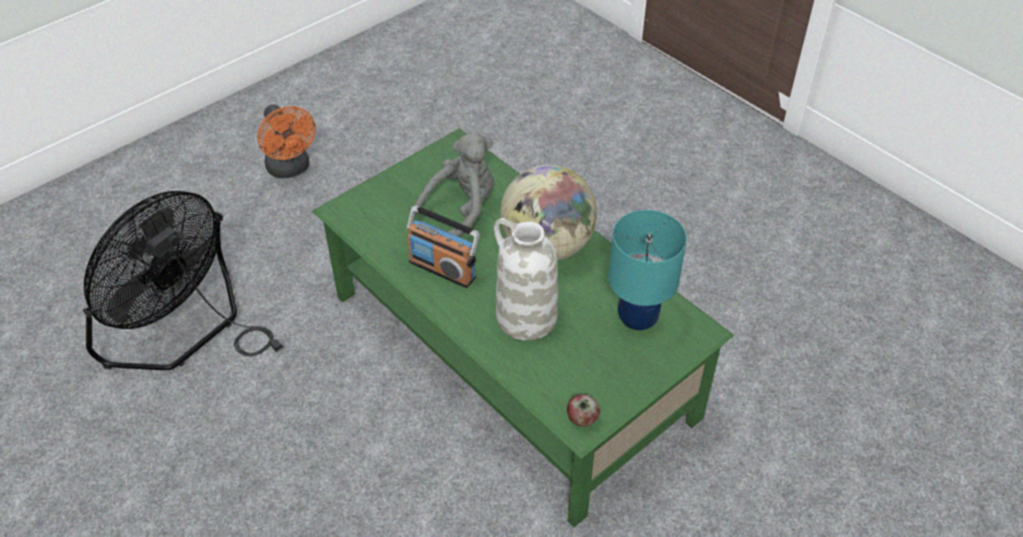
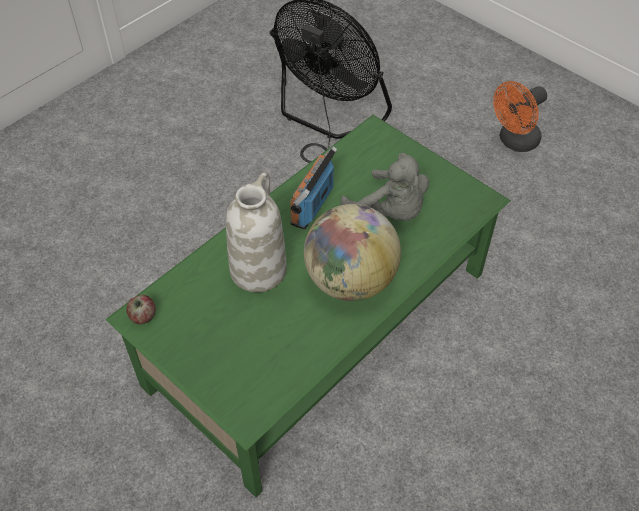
camera: 85 degrees right, 5 degrees up
(636, 318) = (262, 358): turquoise table lamp -> none

